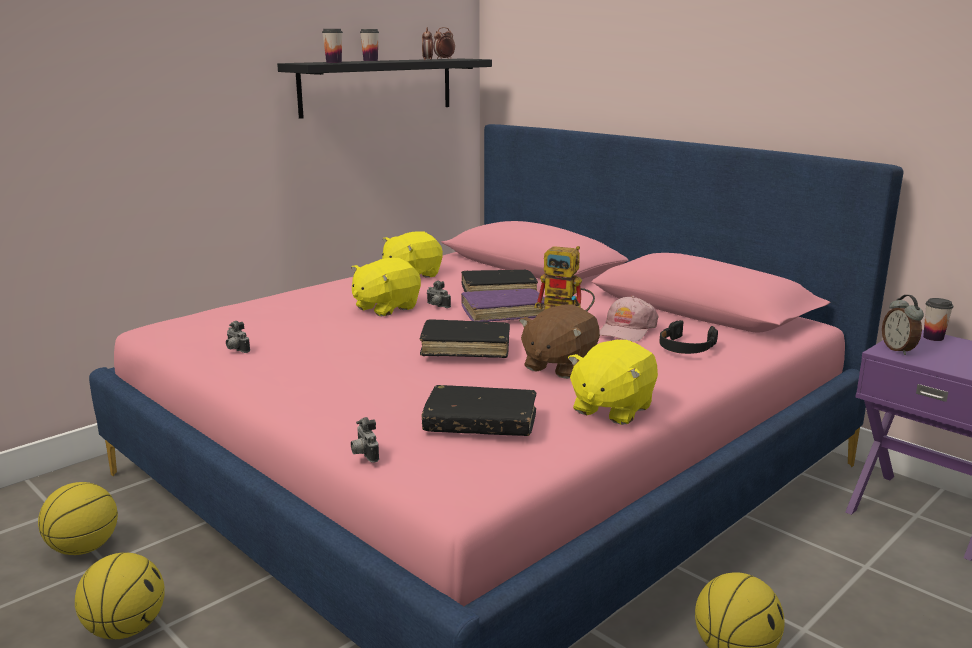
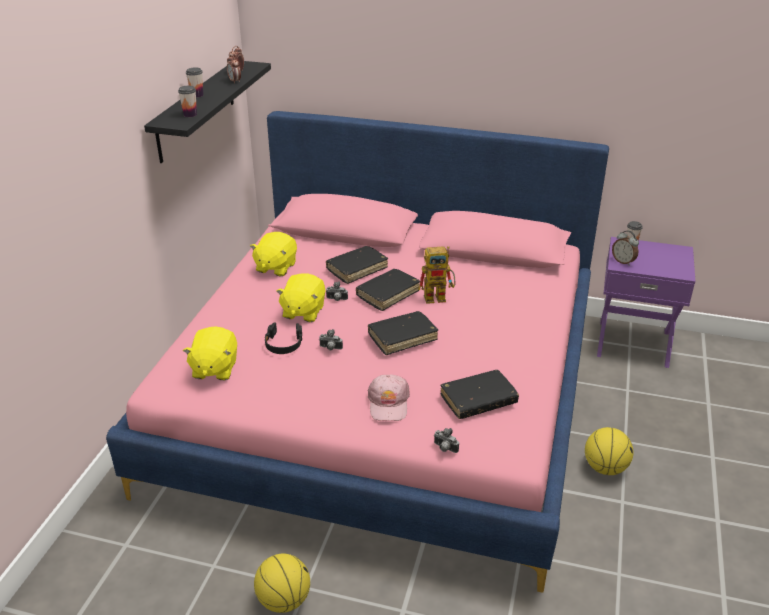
camera: 30 degrees left, 15 degrees up
(83, 549) = (184, 563): basketball -> none
(236, 350) = (256, 390): camera -> camera (330, 348)
(503, 313) = (388, 294): purple book -> black book
(559, 366) = (470, 336): brown plush toy -> none
(611, 409) = (529, 362): yellow plush toy -> yellow plush toy (214, 369)
(627, 330) = (474, 288): pink cap -> pink cap (388, 403)
(686, 347) = (521, 295): black headphones -> black headphones (283, 344)

